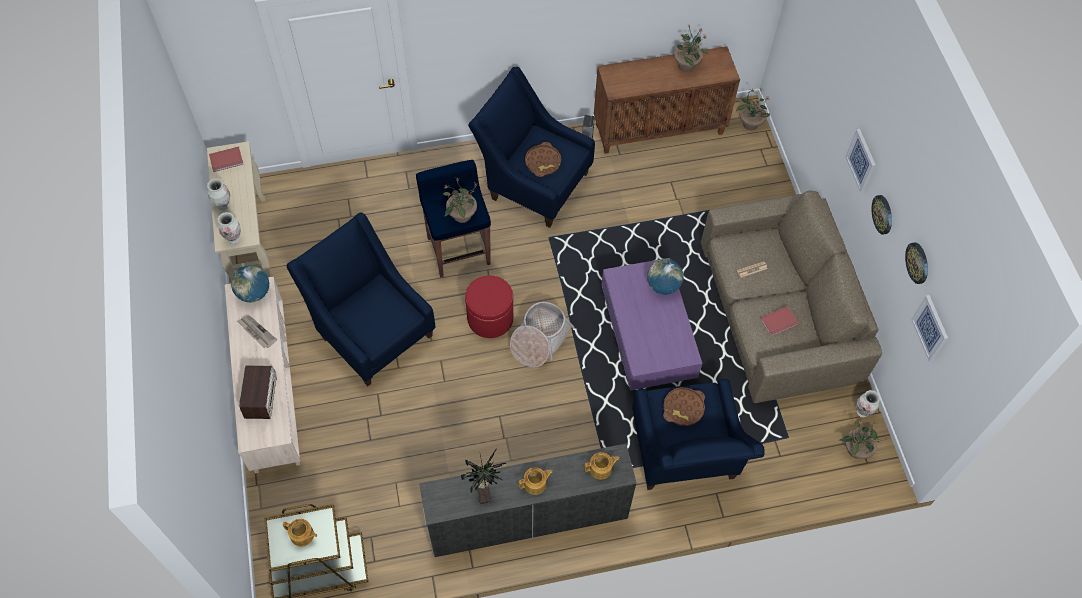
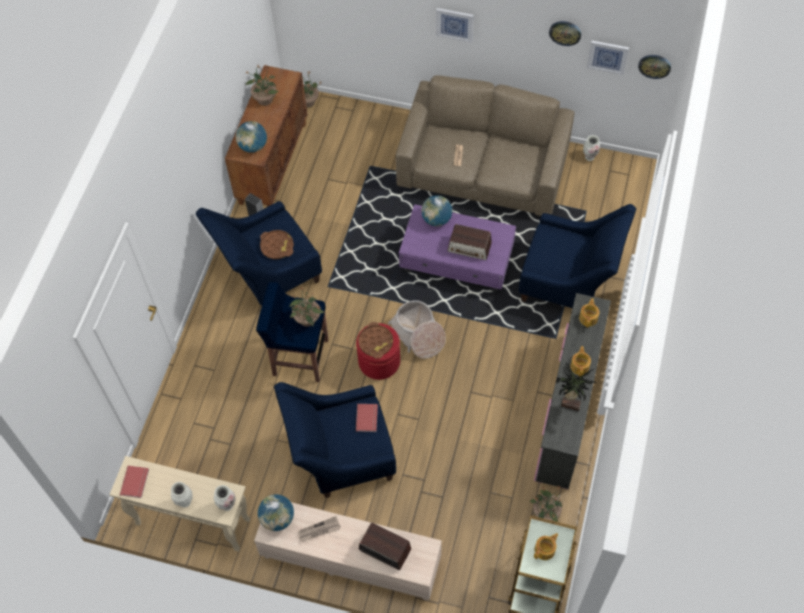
camera: 60 degrees left, 0 degrees up
(625, 81) = (253, 146): none -> globe
(647, 330) = (469, 247): none -> radio
(683, 408) = (550, 252): brown tray -> brown tray (375, 342)
(779, 322) = (511, 160): red book -> red book (367, 418)
(856, 449) = (615, 176): potted plant -> potted plant (545, 513)
(882, 214) = (505, 36): wall clock -> wall clock (654, 66)

